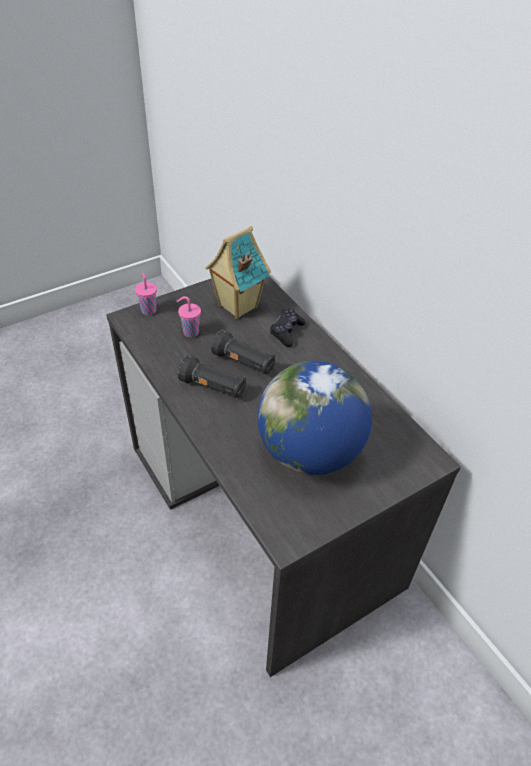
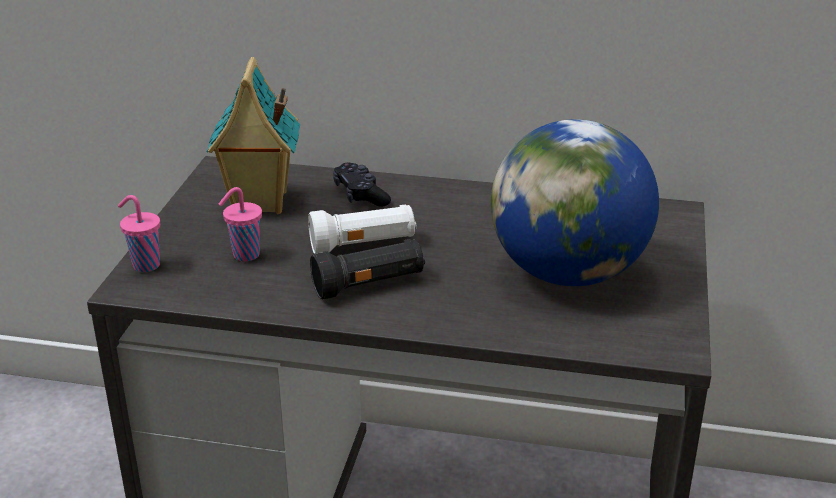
camera: 45 degrees left, 15 degrees down
(244, 363) = (363, 245): black flashlight -> white flashlight

